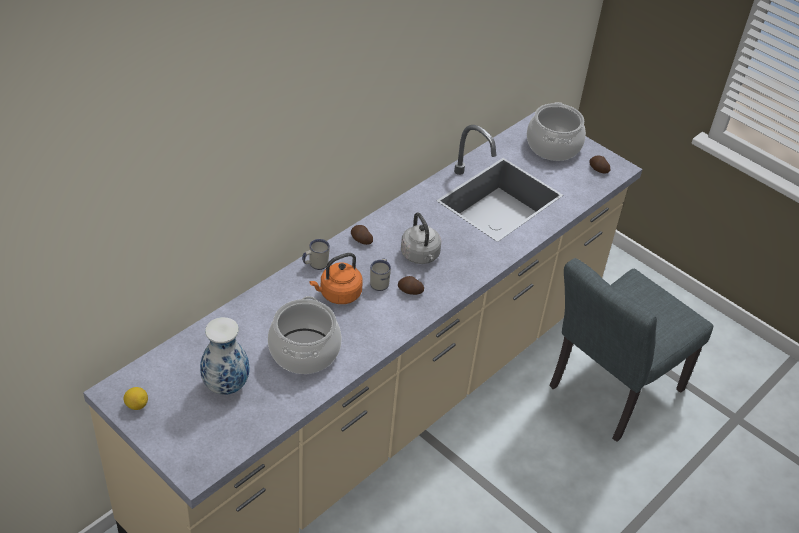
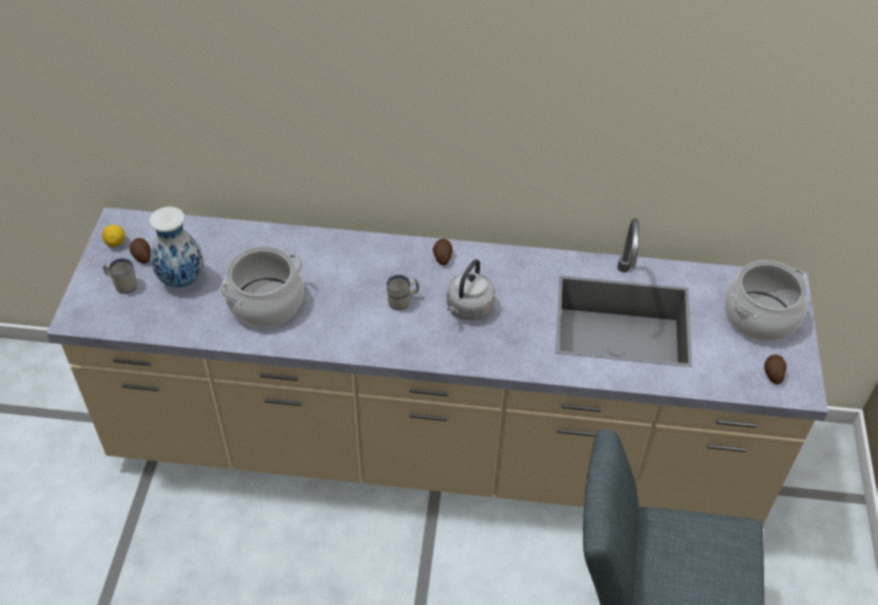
camera: 55 degrees right, 5 degrees up
(315, 264) = (377, 247): white mug -> white mug (122, 284)
(338, 294) = (356, 283): orange kettle -> none
(410, 291) = (413, 328): potato -> potato (142, 256)

